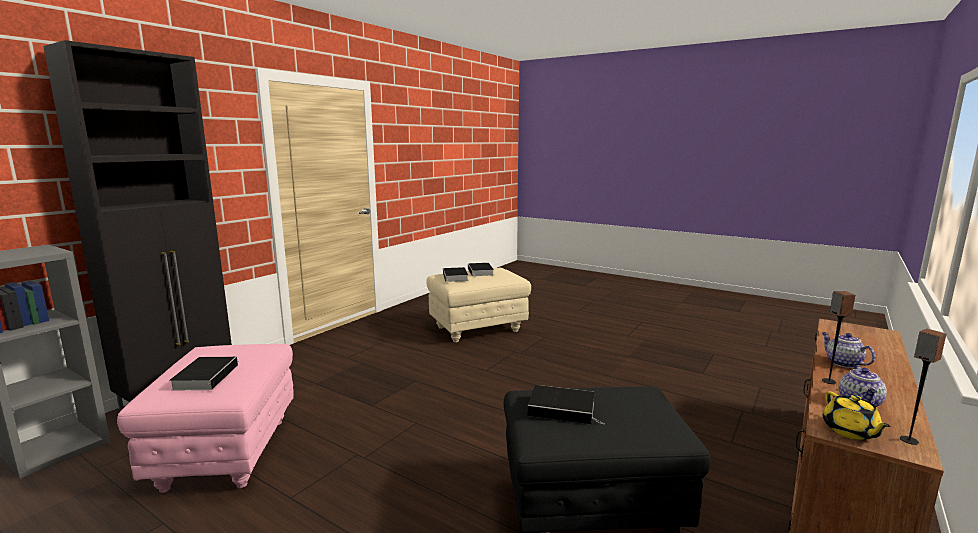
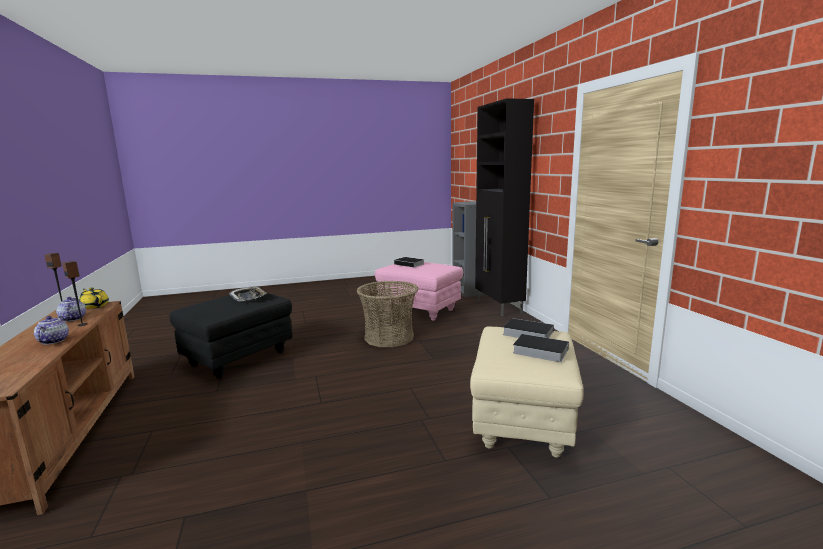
camera: 130 degrees right, 0 degrees up
(380, 427) = (389, 337): none -> basket
(564, 409) = (248, 297): book -> tray
(842, 363) = (53, 341): teapot -> teapot turned 120 degrees counterclockwise

